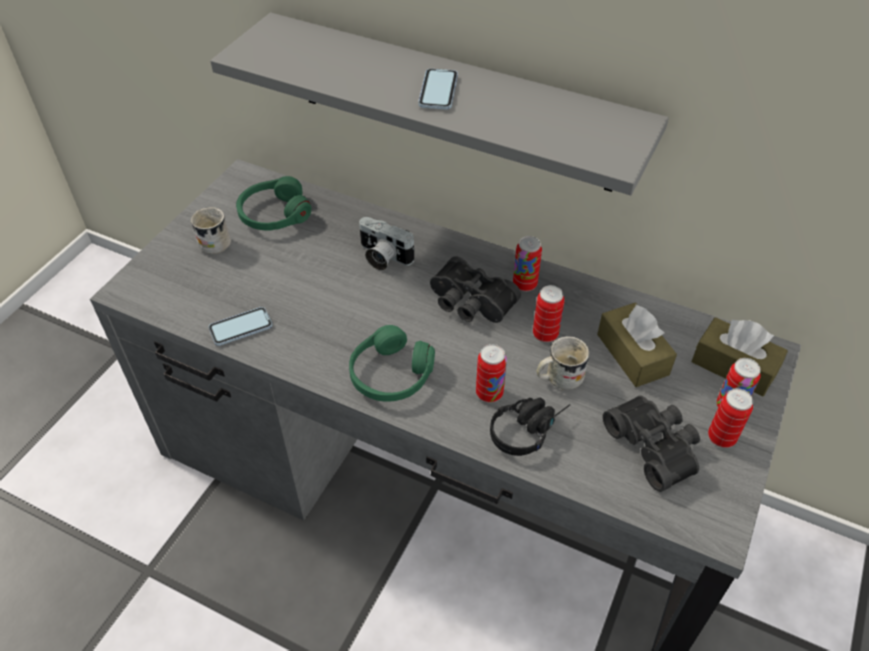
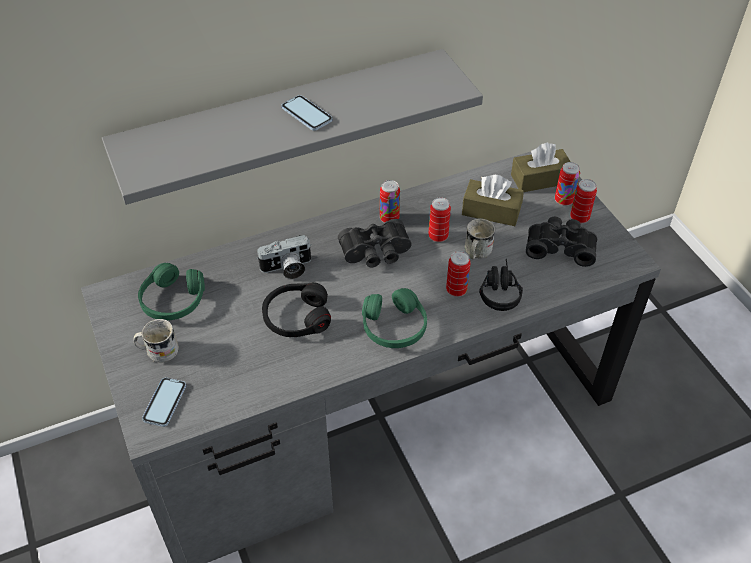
camera: 50 degrees left, 0 degrees up
(241, 328) = (267, 381): phone -> phone (165, 403)
(332, 299) = (296, 317): none -> black headphones

